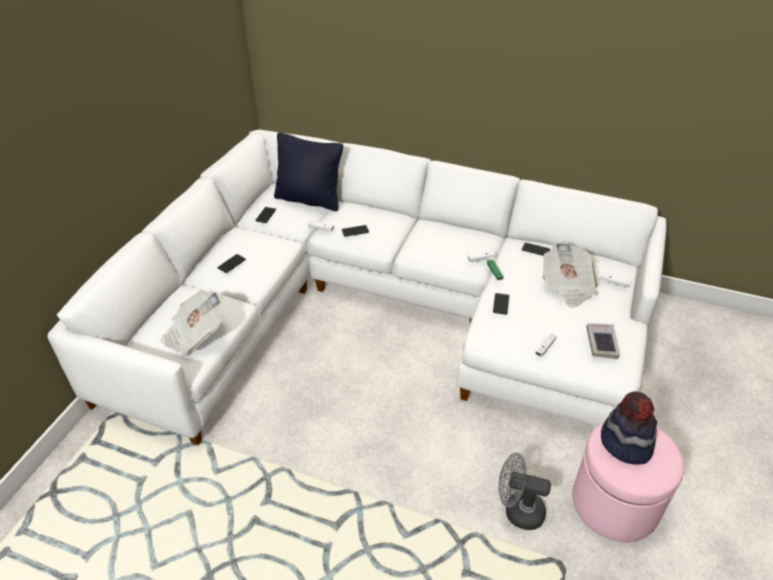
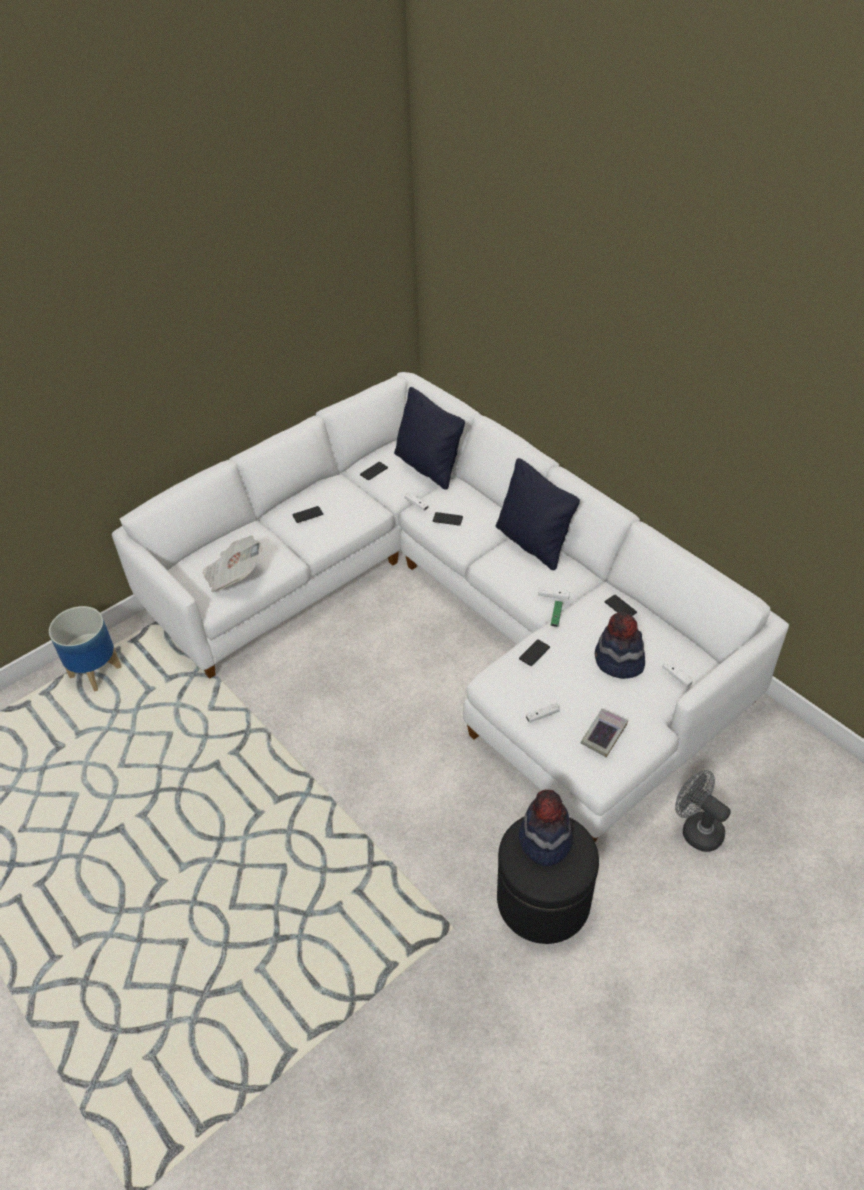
camera: 30 degrees right, 5 degrees up
(70, 488) = (95, 673): none -> planter
(434, 228) = (533, 543): none -> black pillow
(517, 511) = (444, 862): grey fan -> grey fan (696, 829)
(567, 287) = (618, 661): newspaper -> hat
(614, 503) = (543, 900): pink ottoman -> black ottoman

